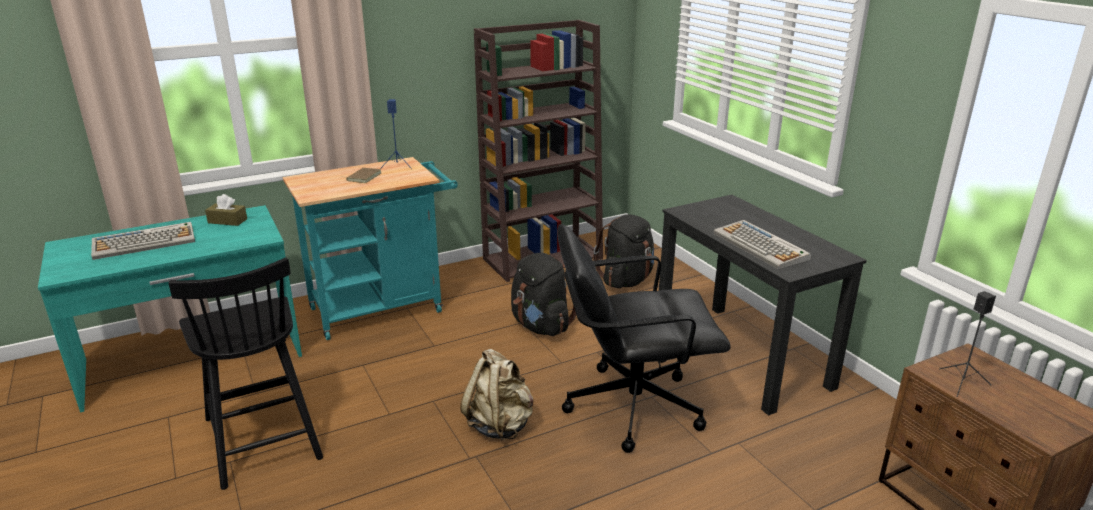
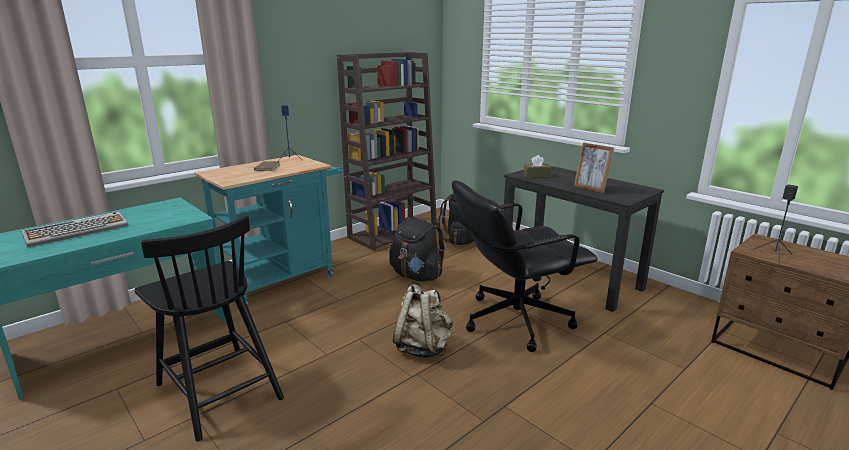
camera: 15 degrees left, 5 degrees down
(227, 221) = (151, 210): brown tissue box -> brown tissue box (536, 176)
(761, 246) = (590, 188): keyboard -> picture frame

